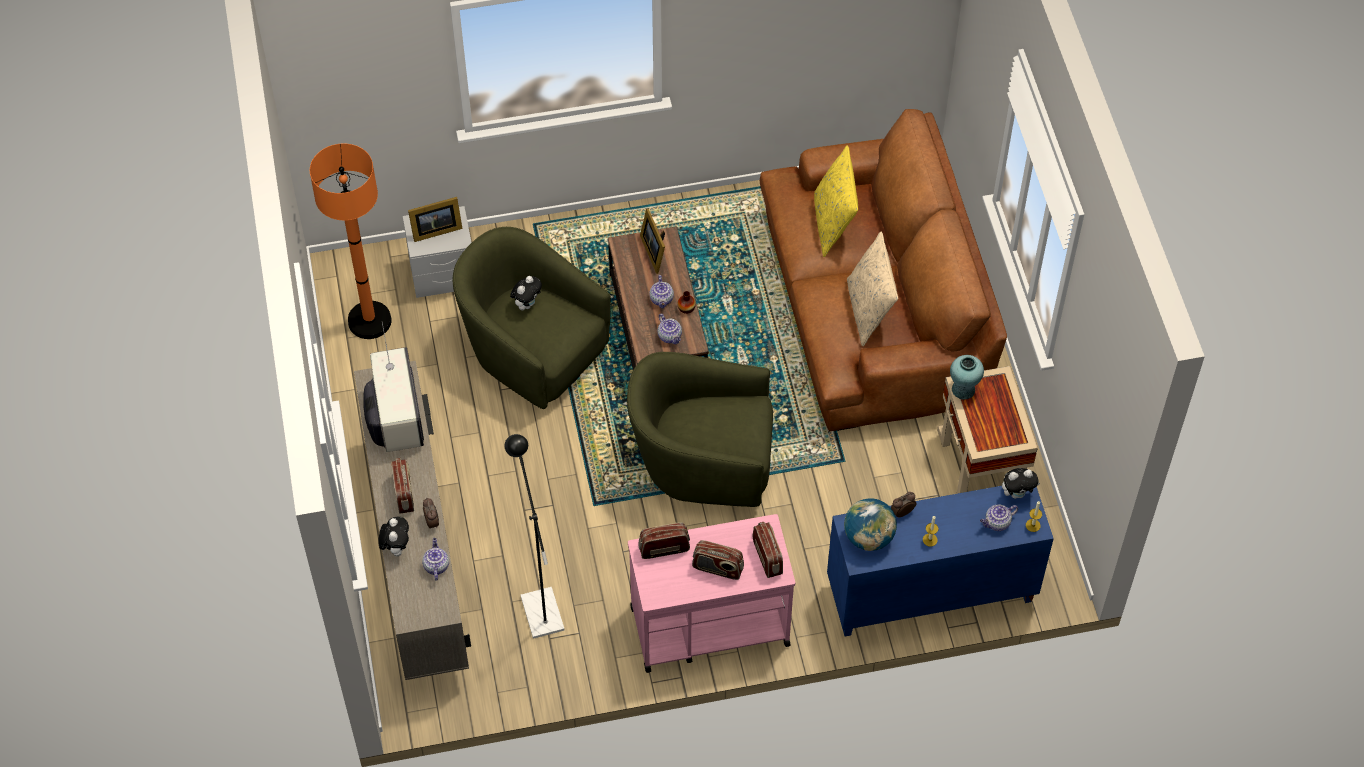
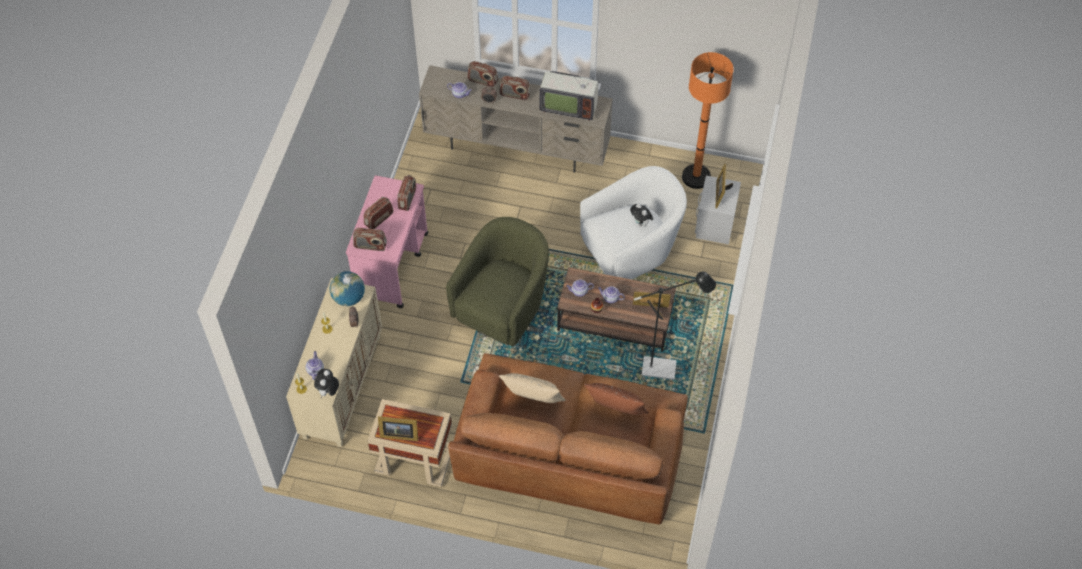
camera: 115 degrees right, 0 degrees up
(396, 547) = (482, 81): plush toy -> radio
(532, 351) = (631, 249): green armchair -> white armchair
(539, 604) = (454, 192): black floor lamp -> black floor lamp (666, 369)
(833, 223) = (615, 412): yellow pillow -> brown pillow
(930, 595) = (342, 385): blue cabinet -> beige cabinet
(963, 389) = (435, 418): turquoise vase -> none
(1008, 418) = (398, 434): none -> picture frame

